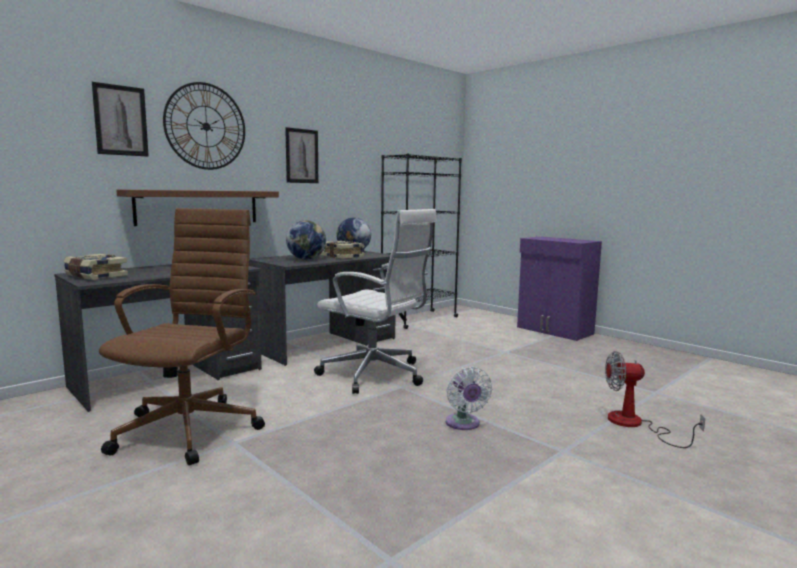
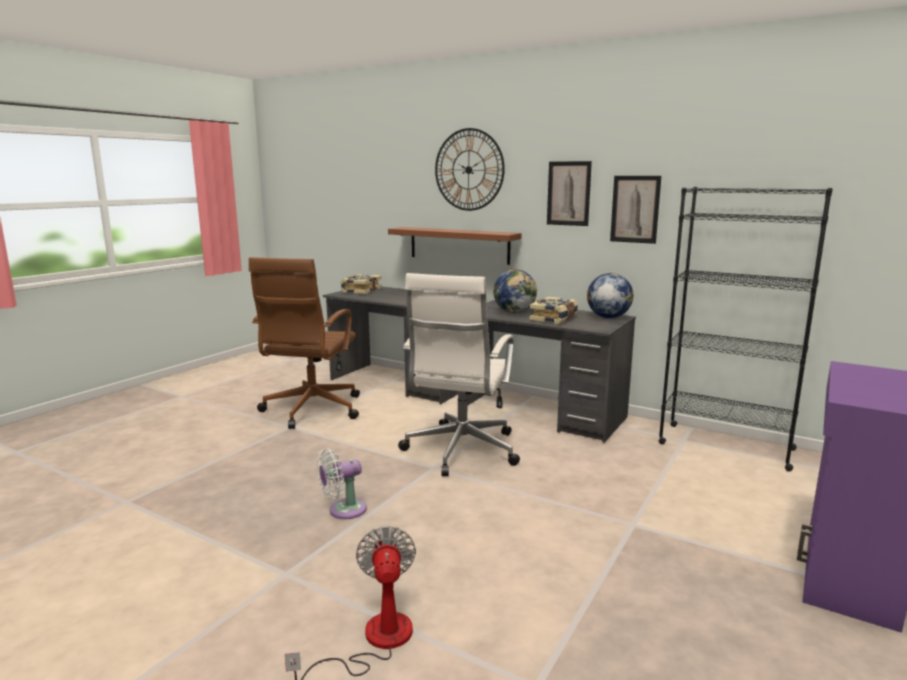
camera: 75 degrees right, 5 degrees up
(120, 120) = (408, 172): picture -> picture (635, 209)
(191, 428) = (311, 410): brown office chair -> brown office chair turned 105 degrees clockwise

